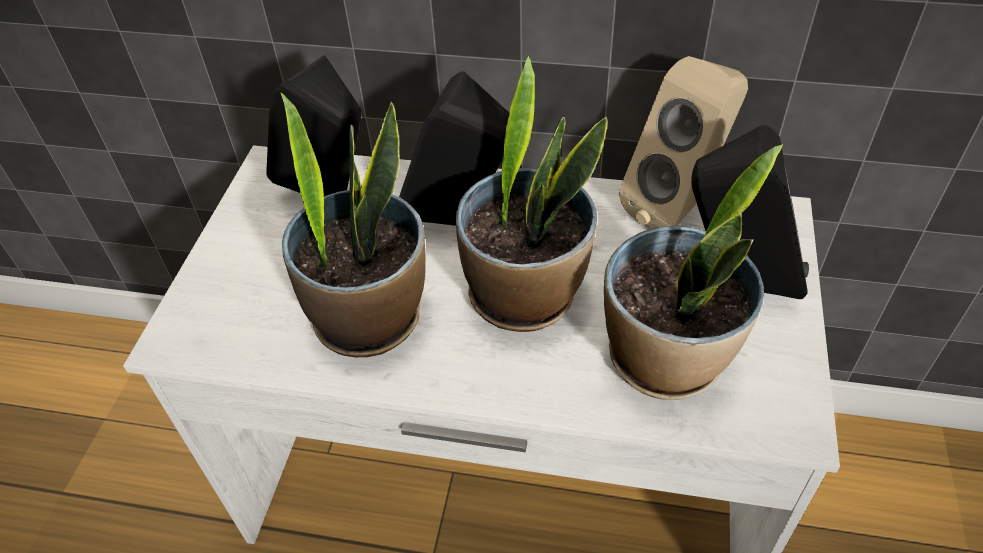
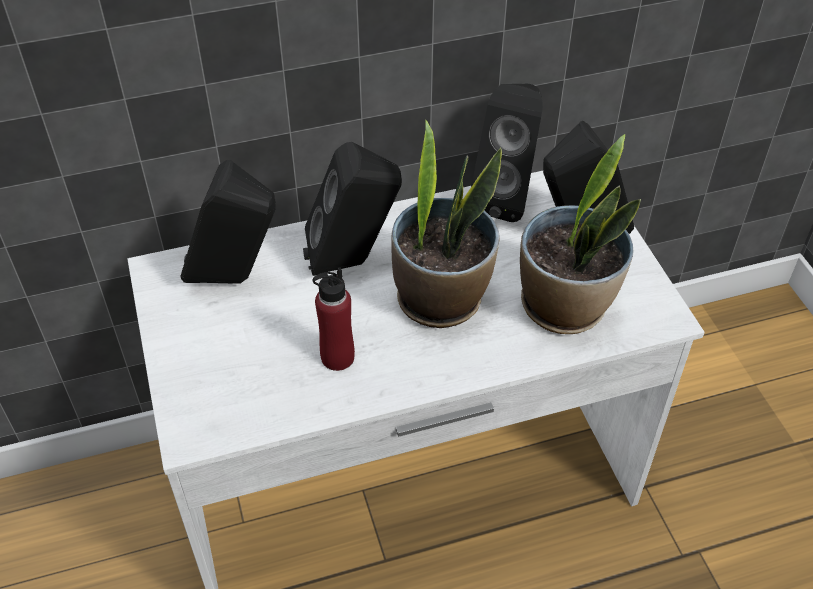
camera: 30 degrees left, 0 degrees up
(369, 317) = (337, 357): potted plant -> red bottle
(677, 209) = (507, 198): beige speaker -> black speaker

